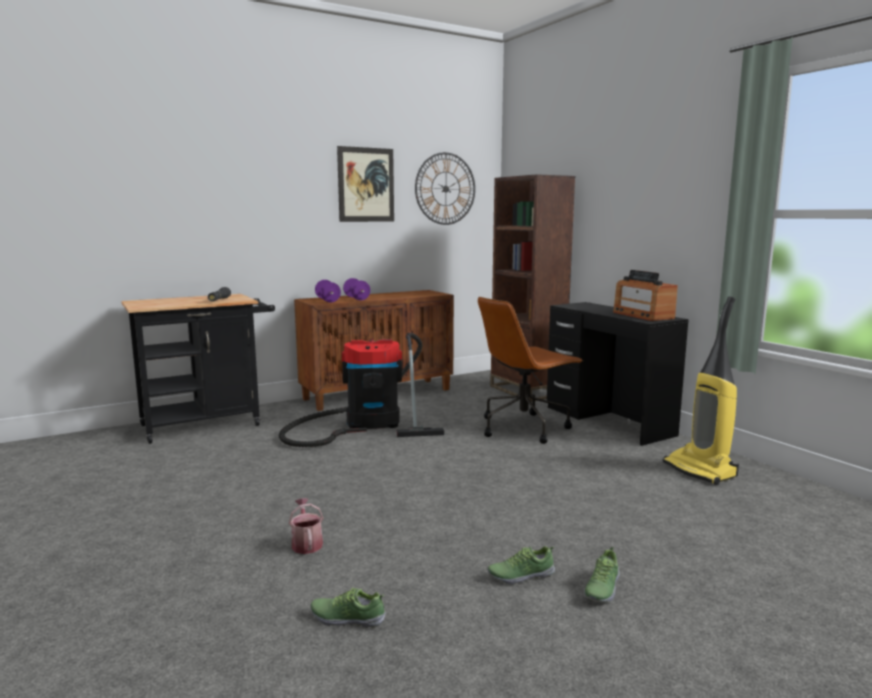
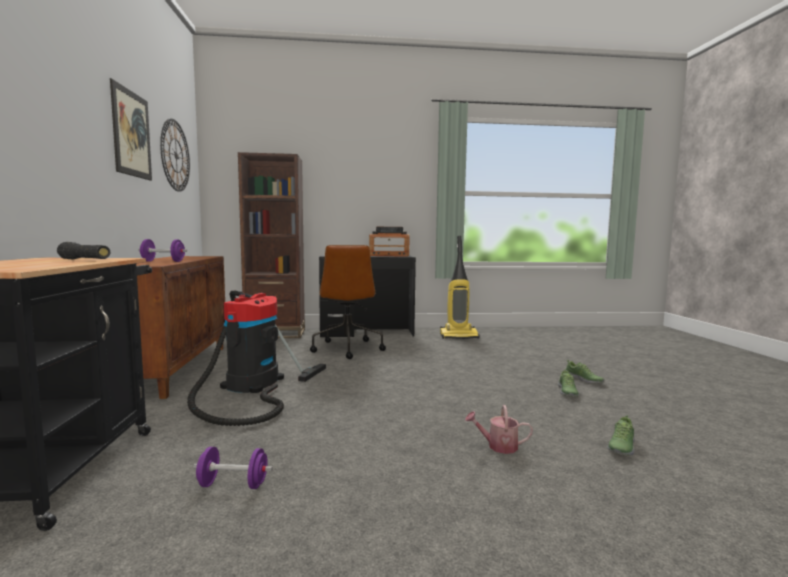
camera: 65 degrees left, 5 degrees down
(328, 300) = (145, 264): purple dumbbell -> purple dumbbell (233, 485)

